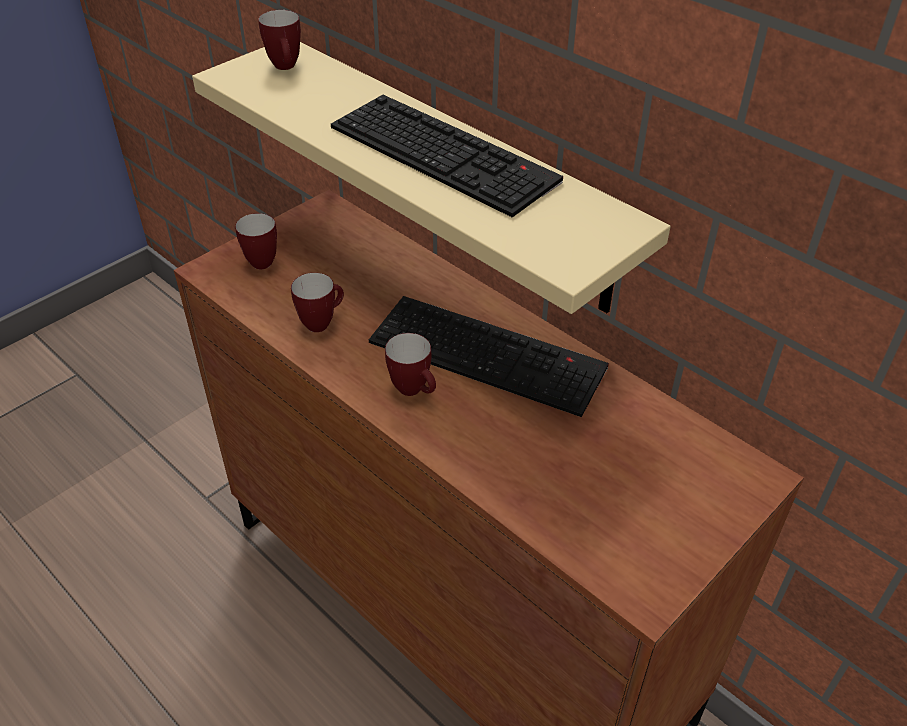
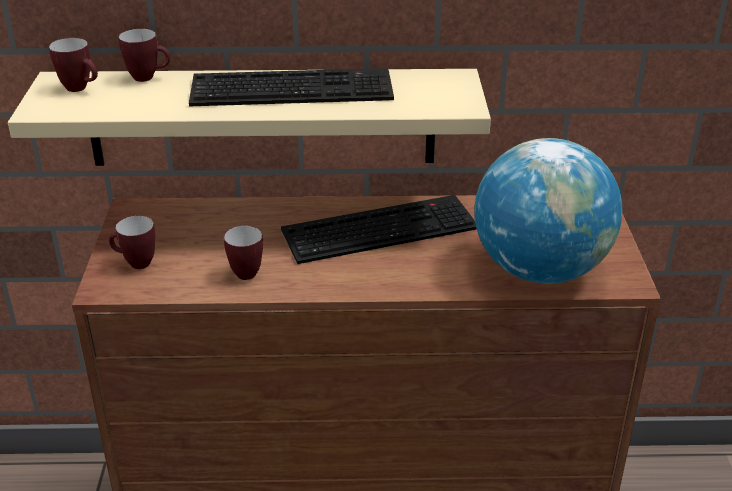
camera: 45 degrees left, 10 degrees down
(414, 391) = (369, 271): mug -> mug (148, 77)
(573, 507) = (540, 269): none -> globe

